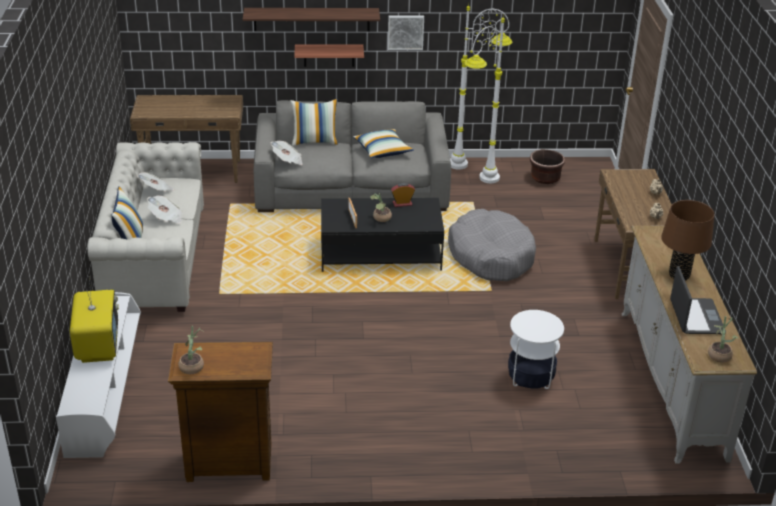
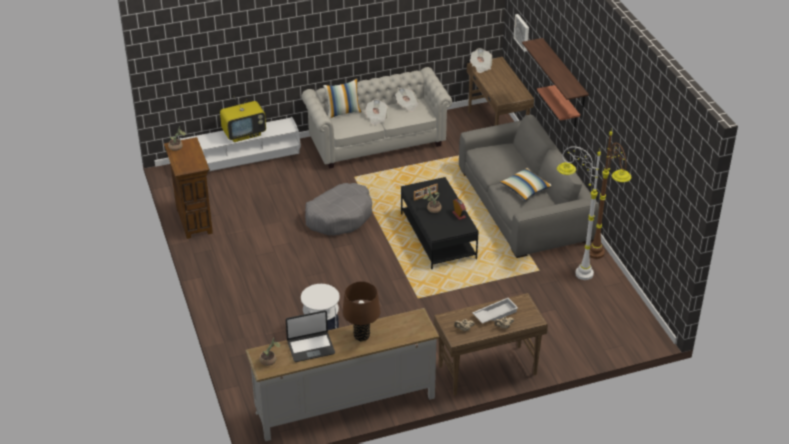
camera: 75 degrees right, 5 degrees up
(287, 160) = (481, 149): newspaper -> newspaper (481, 66)
(315, 141) = (521, 155): pillow -> none
(405, 32) = (596, 124): picture -> picture (522, 32)
(475, 164) = (602, 262): white floor lamp -> brown floor lamp
(491, 256) = (465, 291): grey dog bed -> grey dog bed (339, 216)
(545, 178) = (605, 306): brown planter -> none
(632, 194) = (495, 313): none -> white tray

